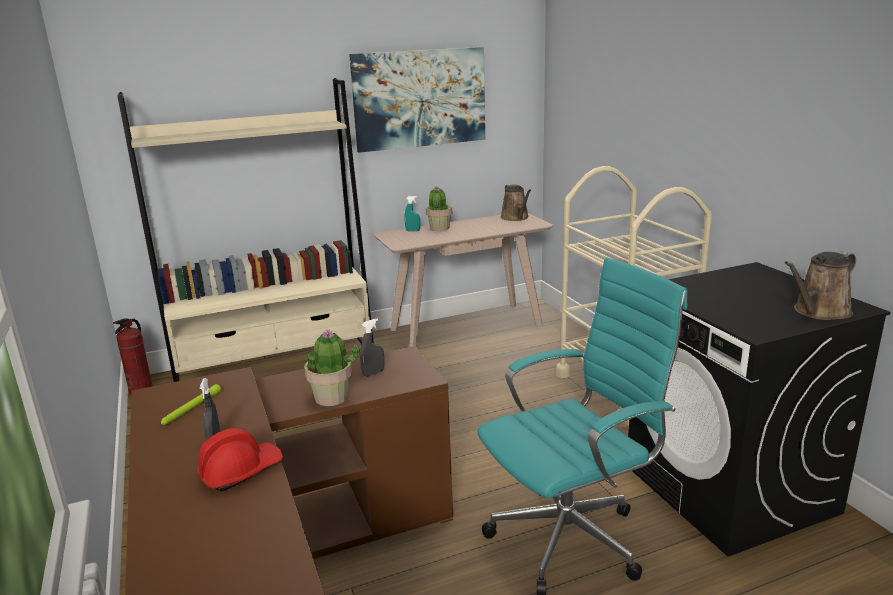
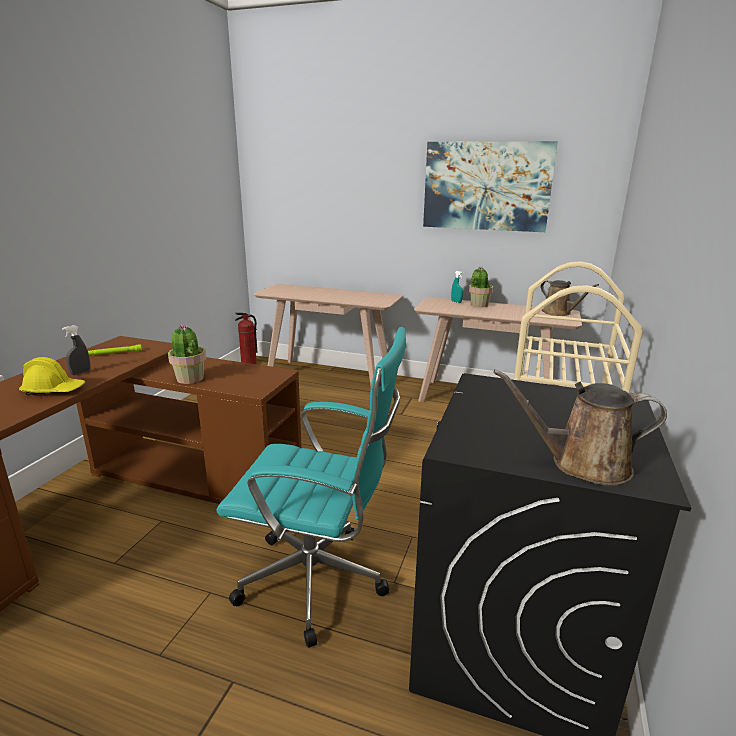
camera: 40 degrees right, 0 degrees up
(241, 471) = (54, 390): red hard hat -> yellow hard hat
(276, 365) = (329, 376): beige bookcase -> beige console table
(373, 373) = (239, 375): grey spray bottle -> none
(516, 218) = (559, 313): brown watering can -> brown watering can turned 60 degrees counterclockwise

